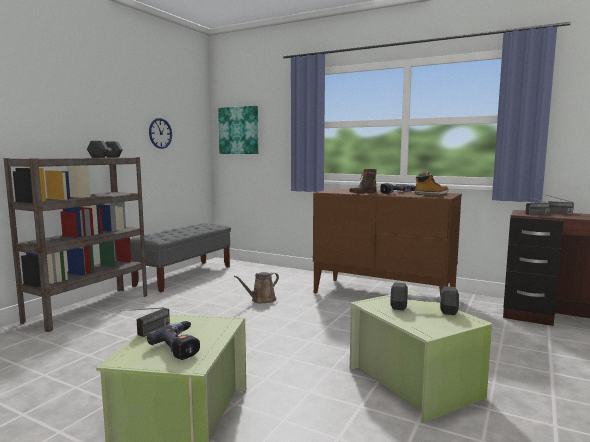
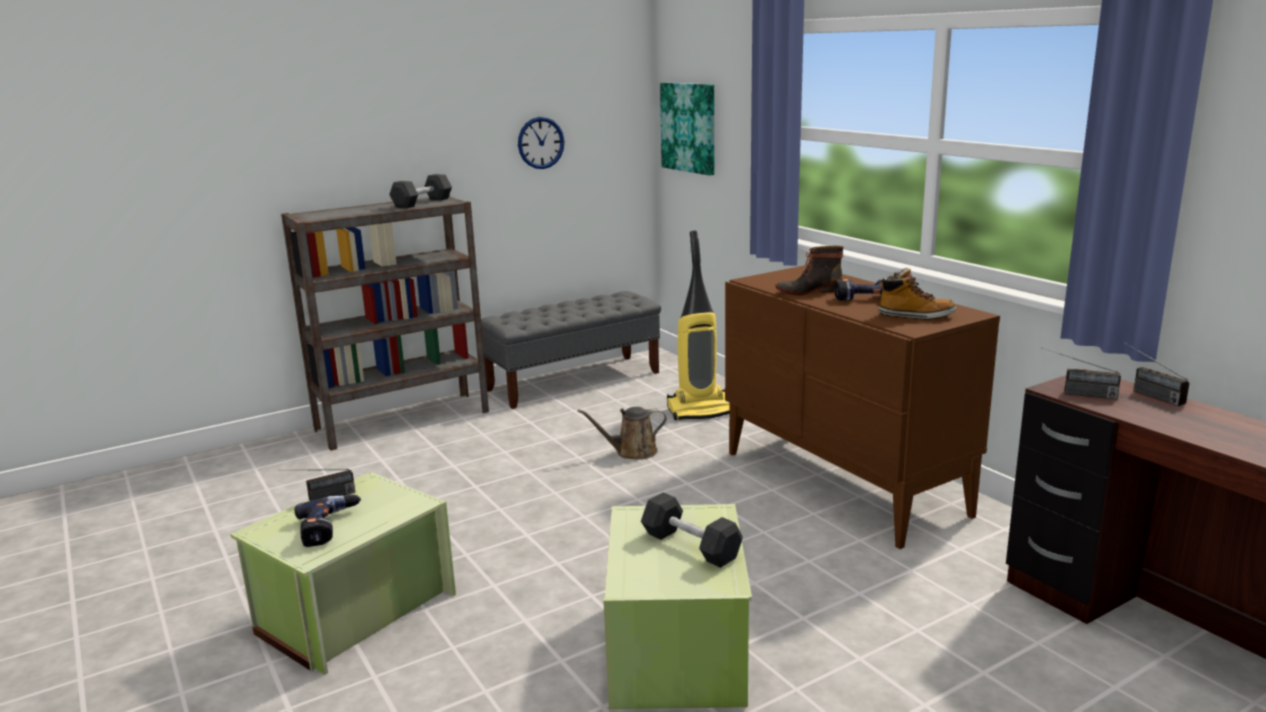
camera: 30 degrees right, 10 degrees up
(274, 278) = (702, 410): none -> vacuum cleaner

